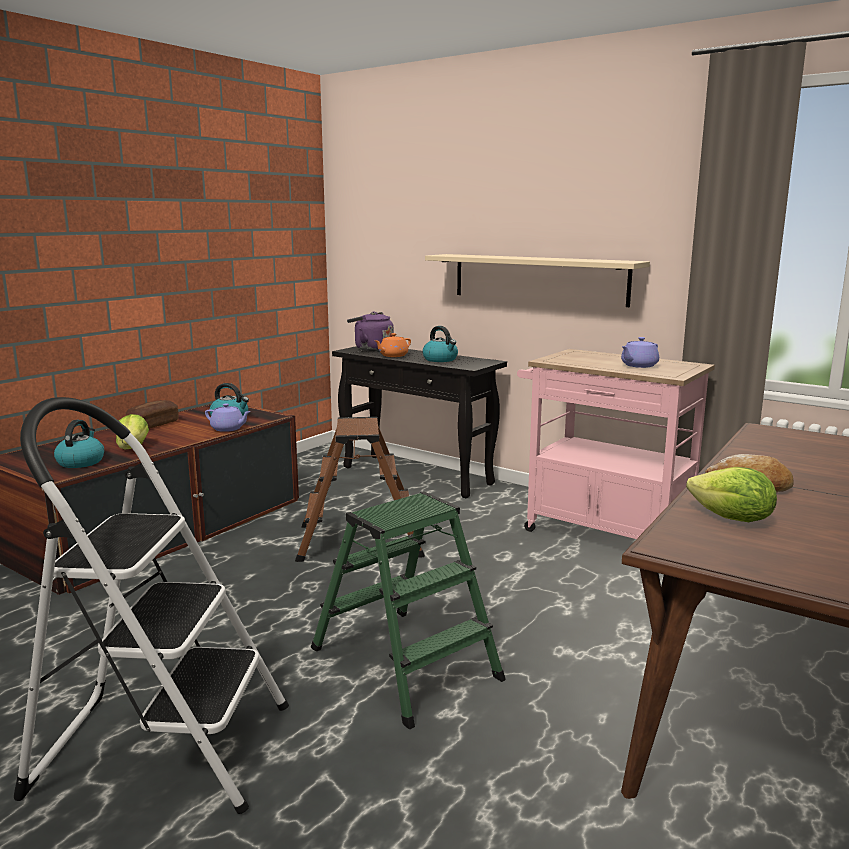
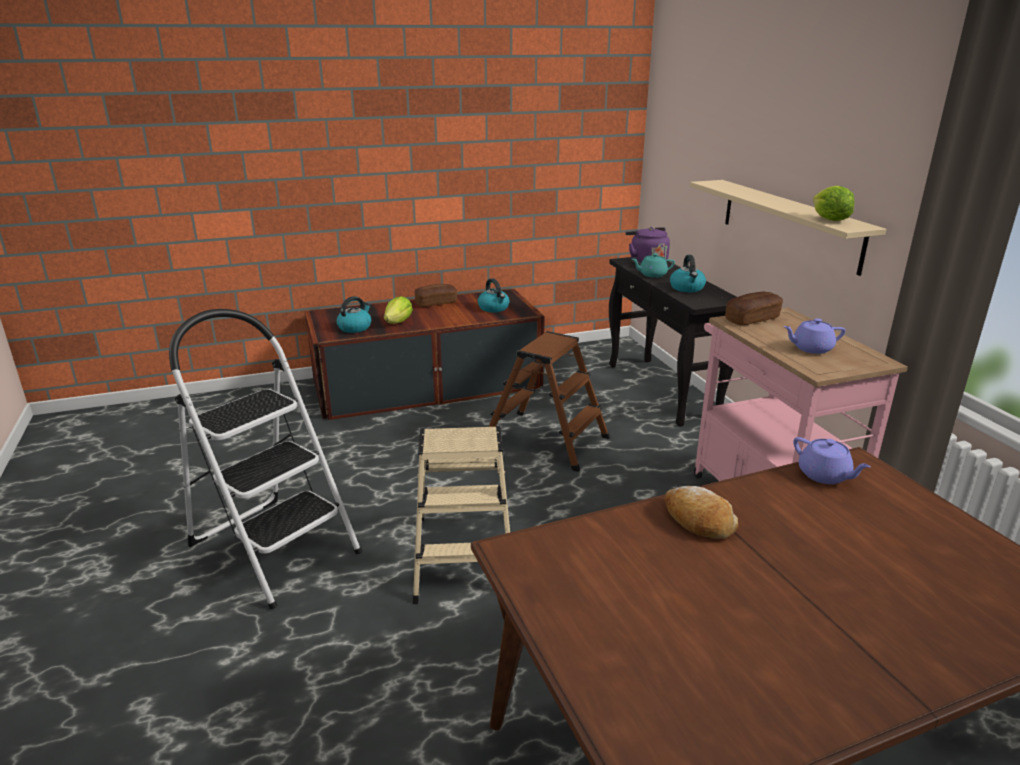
camera: 35 degrees right, 10 degrees up
(228, 429) = (479, 319): purple teapot -> purple teapot (825, 475)
(393, 356) = (652, 275): orange teapot -> turquoise teapot
(404, 662) = (464, 554): green step ladder -> beige step ladder
(561, 357) = (752, 319): none -> bread
(731, 519) = (610, 547): lettuce -> lettuce (829, 220)

